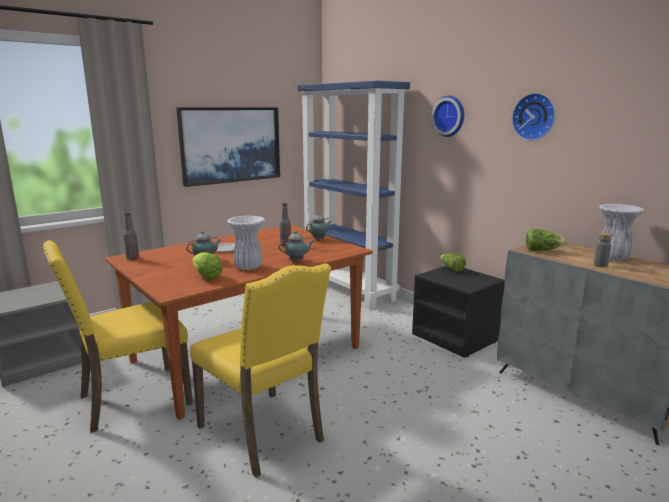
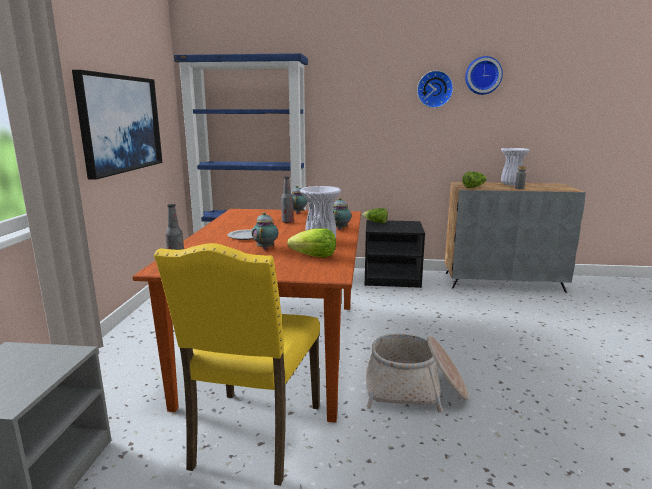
camera: 45 degrees left, 0 degrees up
(264, 433) = (414, 390): yellow chair -> basket
(450, 116) = (353, 90): wall clock -> wall clock (483, 75)

